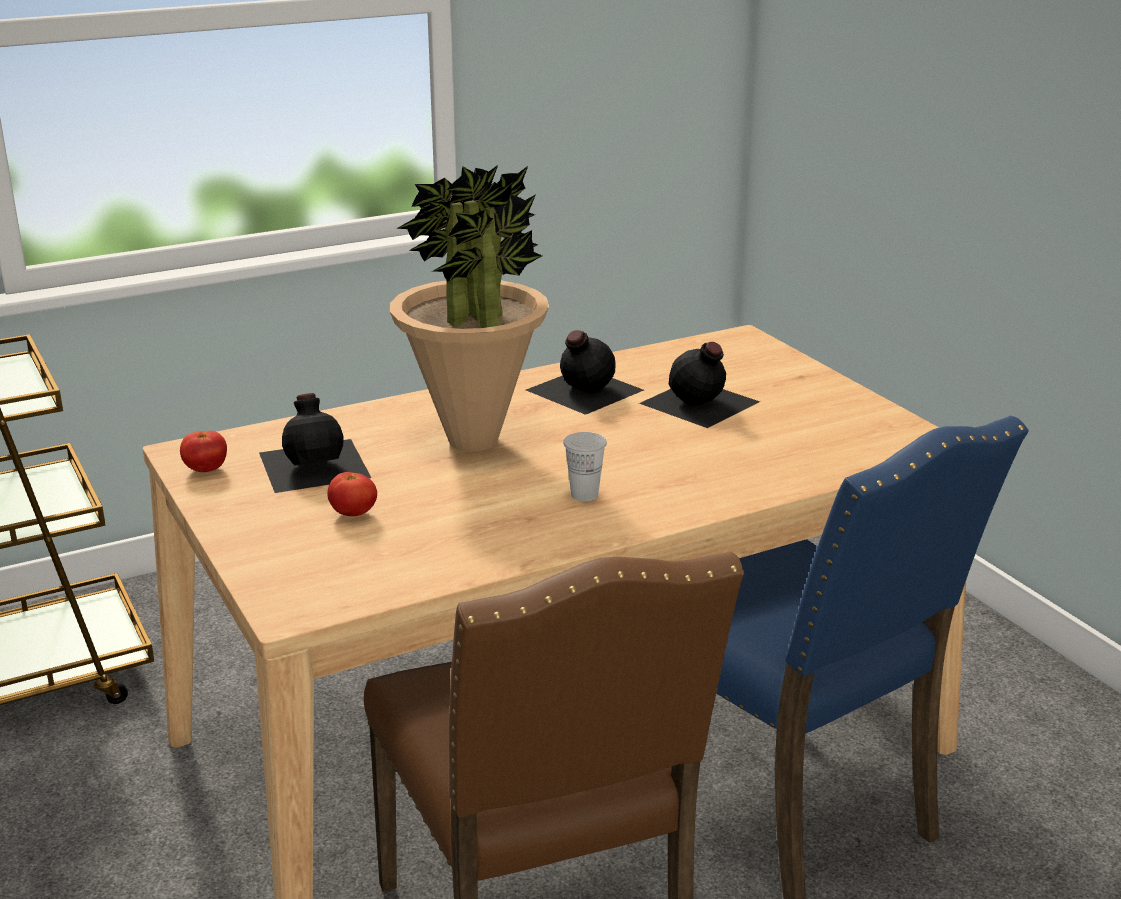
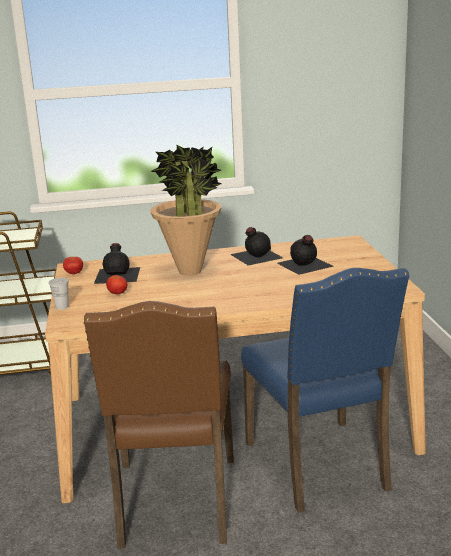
camera: 20 degrees right, 5 degrees down
(584, 495) = (219, 295): white cup -> white cup (62, 307)

